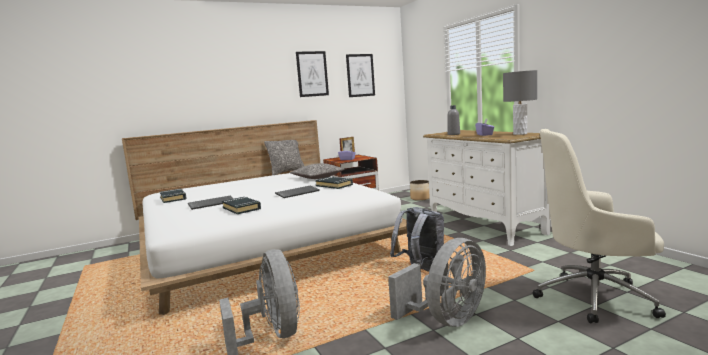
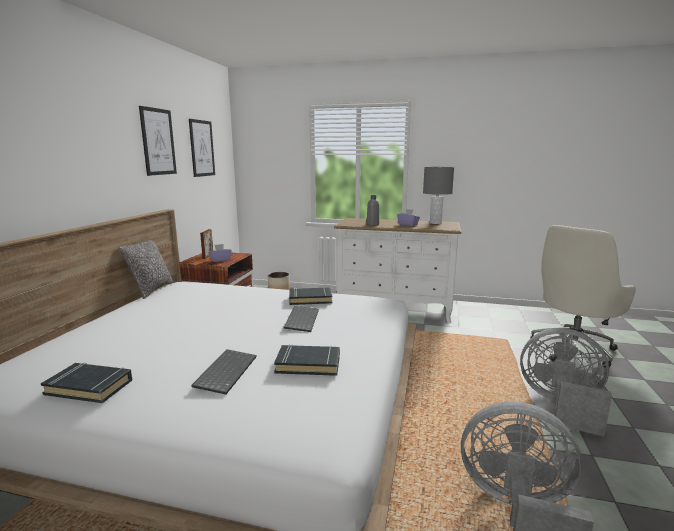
camera: 50 degrees left, 5 degrees up
(317, 177) = (244, 291): pillow -> none
(421, 270) = (450, 369): grey backpack -> none
(447, 320) = (560, 405): grey fan -> grey fan turned 60 degrees counterclockwise

